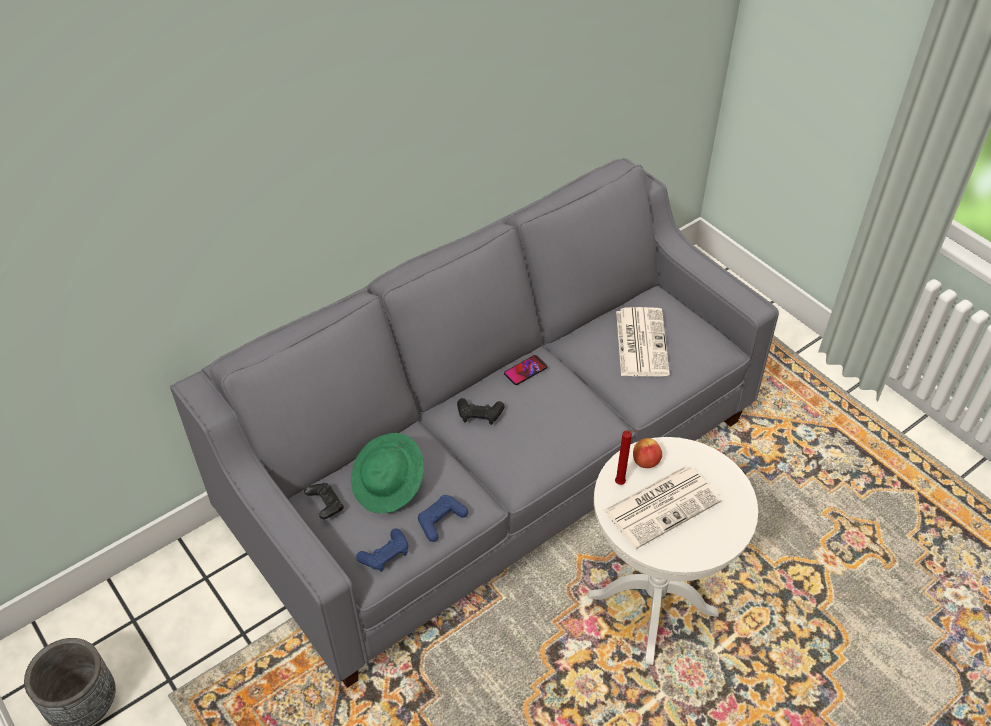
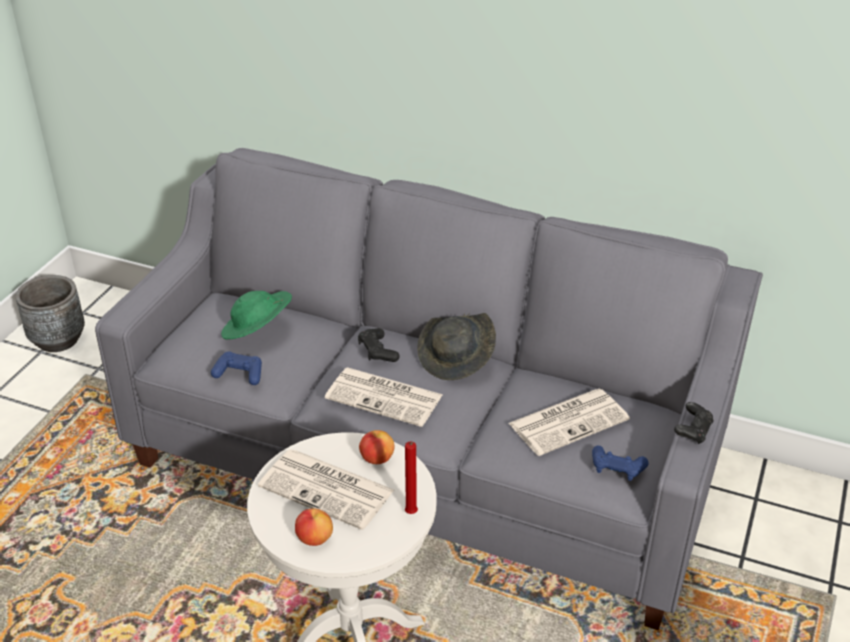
camera: 60 degrees right, 10 degrees down
(325, 506) = (215, 309): black game controller -> black game controller (693, 431)
(385, 555) = (183, 357): blue game controller -> blue game controller (617, 468)
(525, 370) = (456, 358): phone -> grey hat
(542, 434) = (386, 397): none -> newspaper
(621, 484) = (336, 451): red candle -> red candle (411, 514)
(712, 535) = (314, 538): none -> apple

